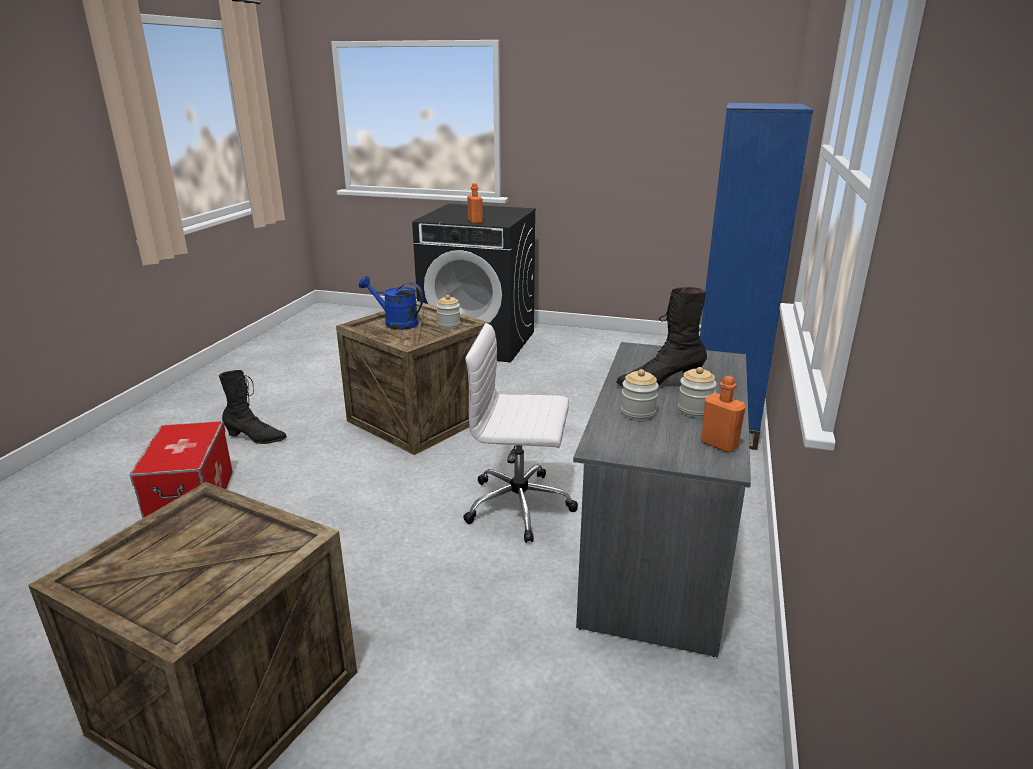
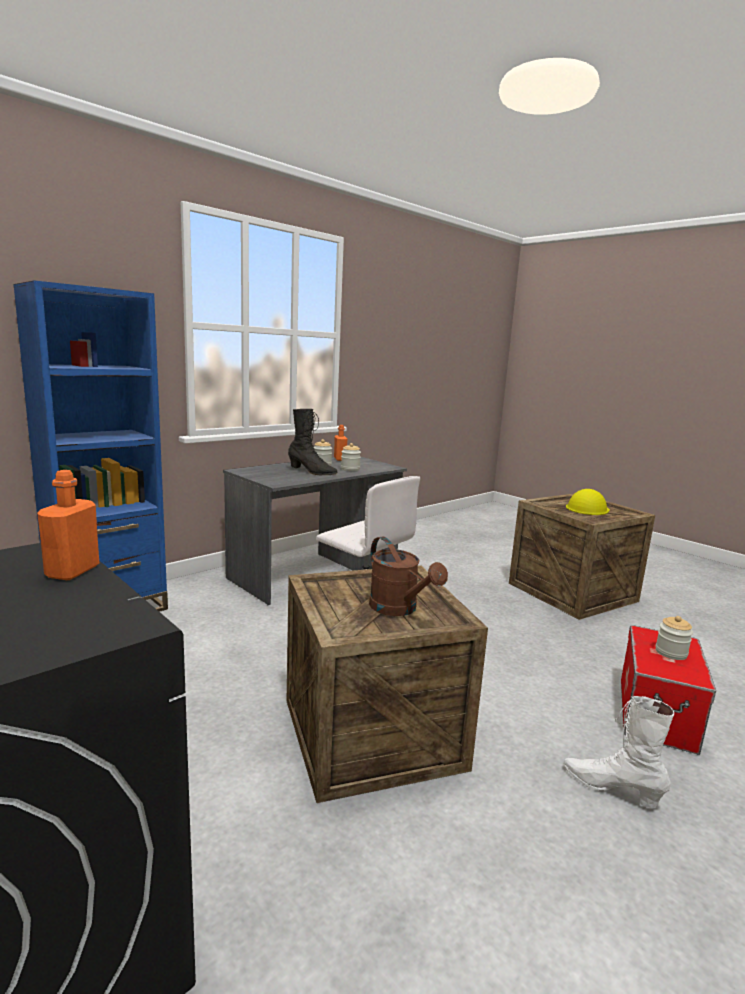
camera: 150 degrees left, 10 degrees down
(188, 556) = (587, 508): none -> yellow hard hat
(256, 438) = (611, 788): black boot -> white boot
(396, 323) = (399, 609): blue watering can -> brown watering can
(449, 325) = (335, 588): jar -> jar (671, 653)

